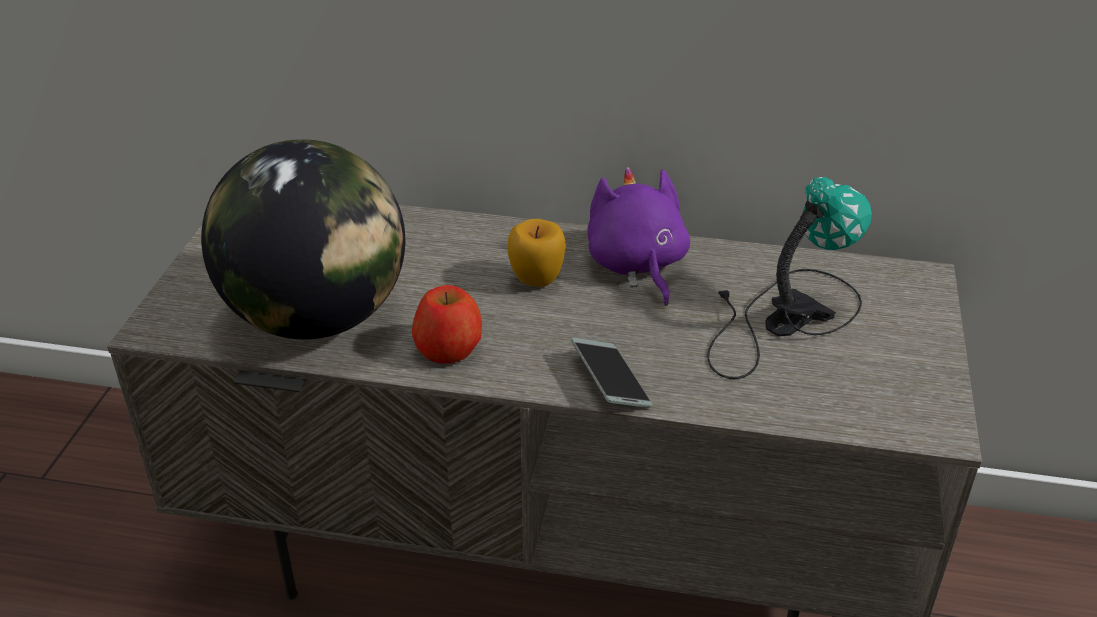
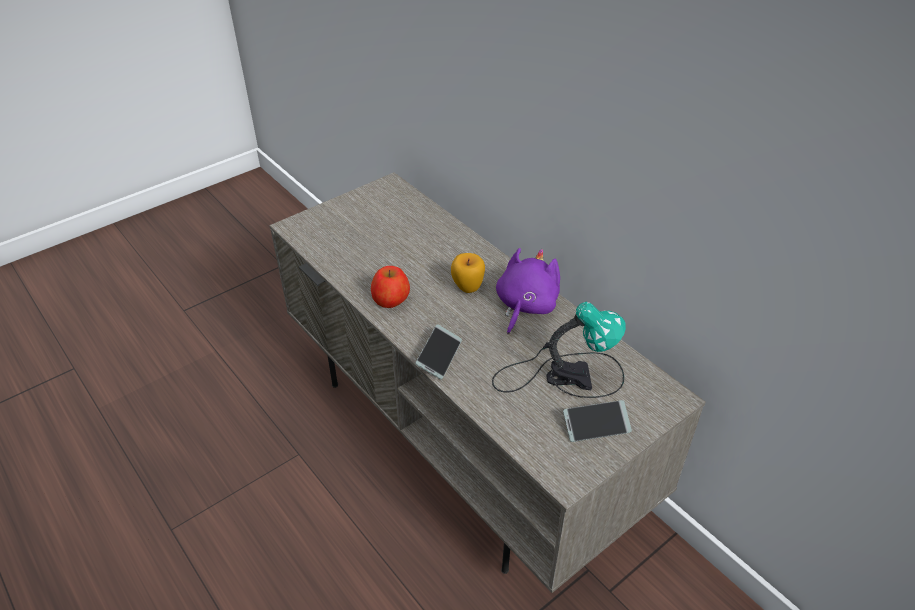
camera: 40 degrees right, 5 degrees up
(317, 318) = (356, 255): globe -> none
(890, 352) = (596, 425): none -> phone

